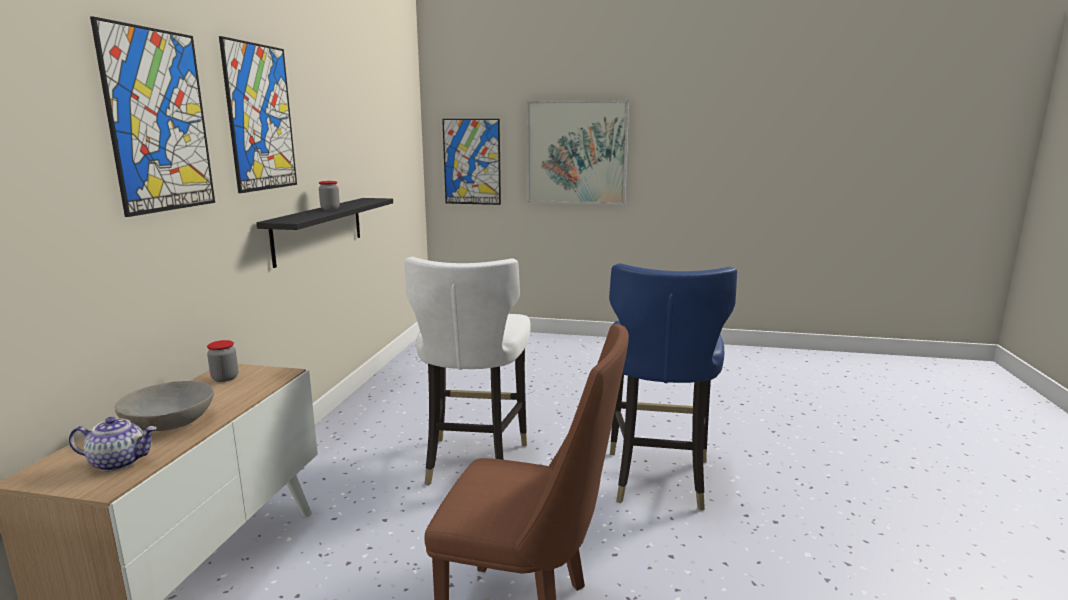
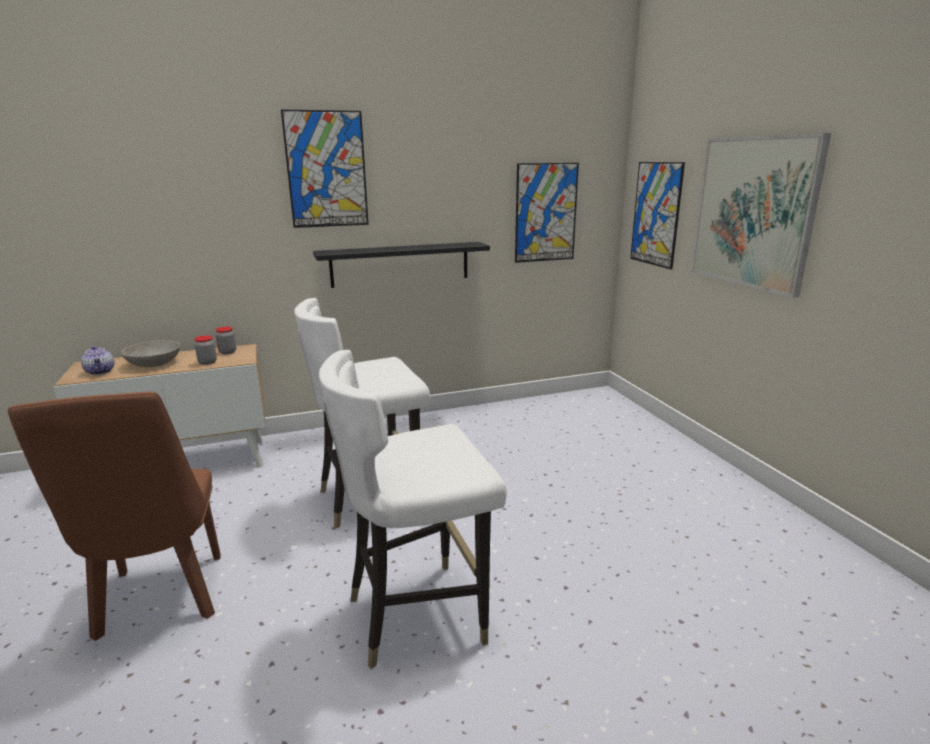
camera: 60 degrees right, 5 degrees up
(159, 121) = (214, 175): picture -> picture (546, 213)
(330, 209) = (396, 248): jar -> jar (207, 362)
(657, 478) = (418, 614): blue chair -> white chair

